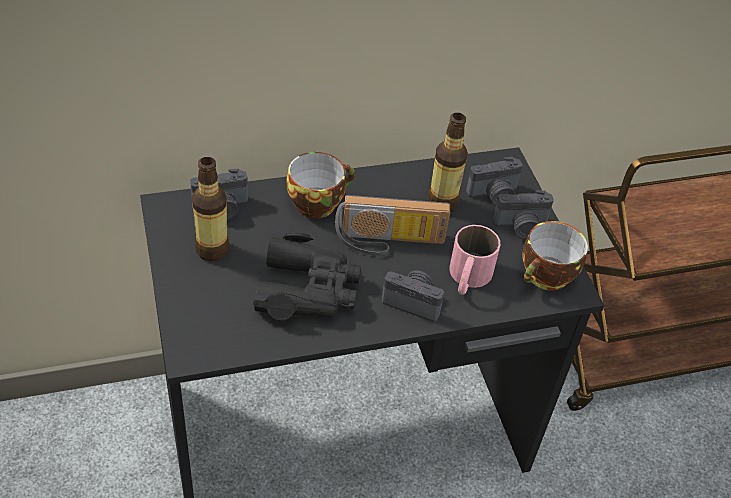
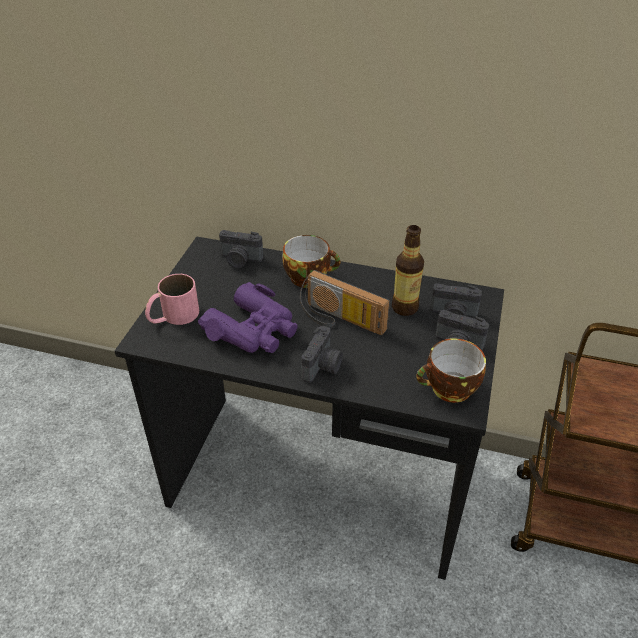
camera: 35 degrees right, 5 degrees down
(212, 250) = (211, 283): bottle -> none
(308, 289) = (253, 330): black binoculars -> purple binoculars
(413, 302) = (323, 367): camera -> camera turned 60 degrees clockwise
(467, 278) = (380, 366): pink mug -> pink mug (173, 316)

